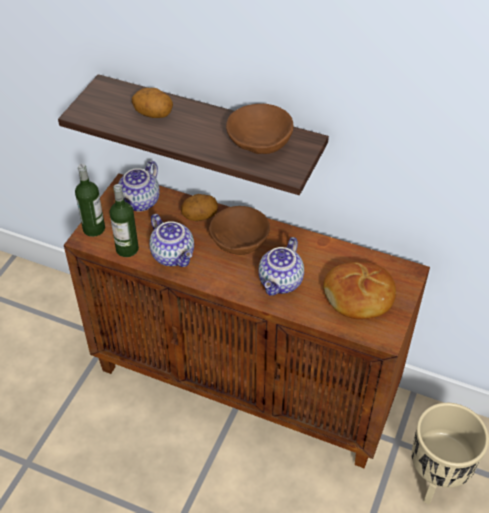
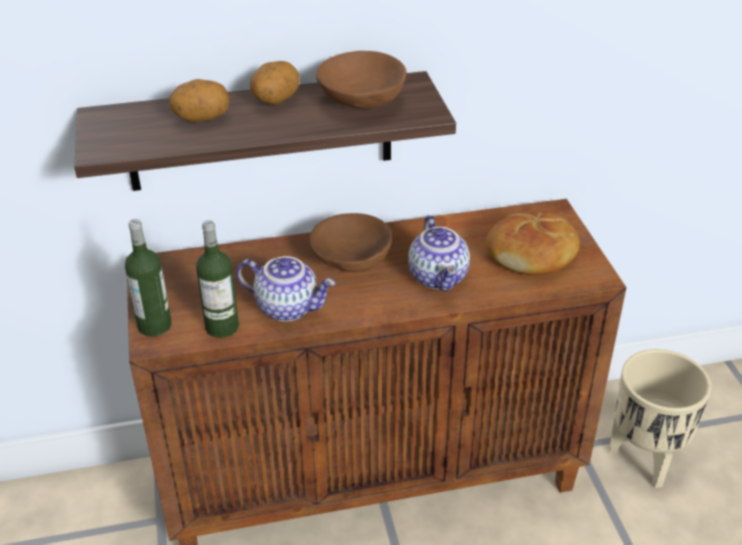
camera: 35 degrees left, 10 degrees down
(140, 202) = (188, 273): teapot -> none
(200, 216) = (278, 256): potato -> potato (275, 101)

